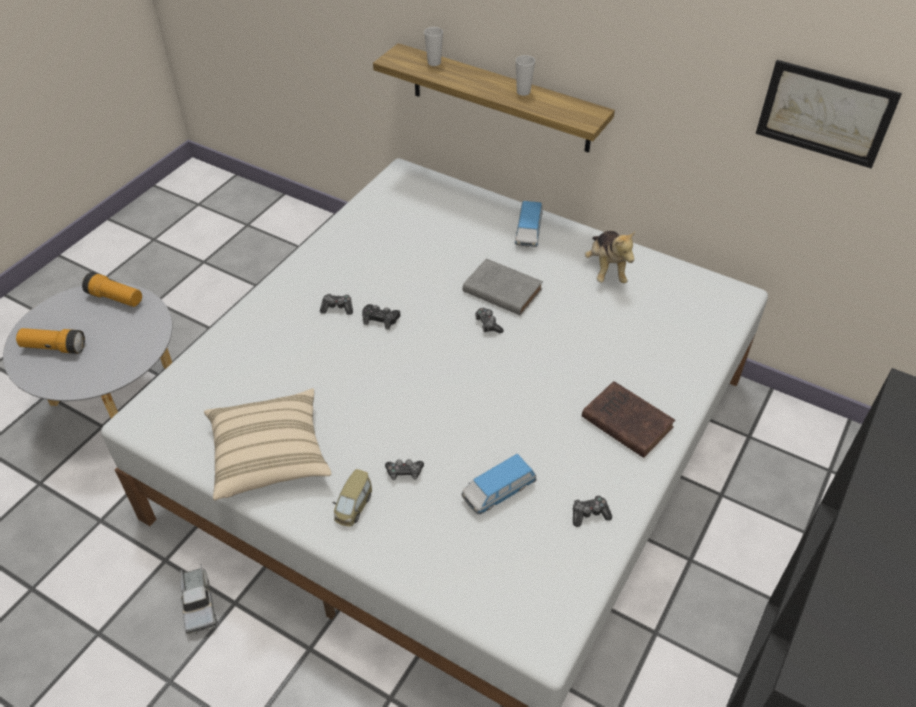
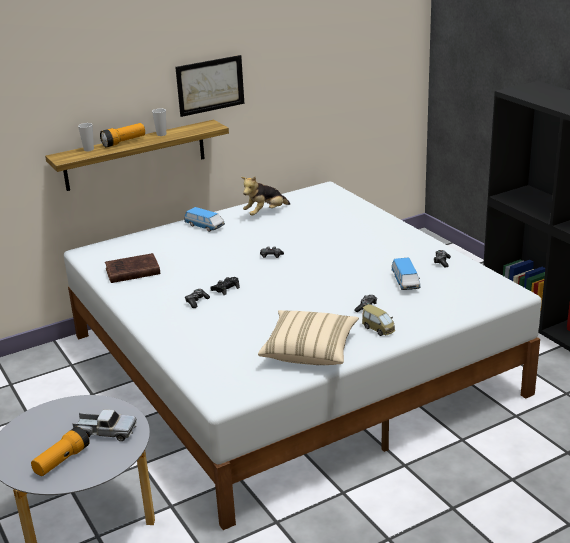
camera: 60 degrees left, 20 degrees down
(115, 298) = (38, 419): flashlight -> flashlight (124, 142)
(198, 603) = (330, 511): toy truck -> toy truck (105, 432)
(500, 290) = (245, 246): grey book -> none
(606, 269) = (265, 213): plush toy -> plush toy turned 120 degrees clockwise
(625, 421) = (387, 237): brown book -> brown book (131, 272)
(825, 113) = (321, 59): picture -> picture (210, 85)

